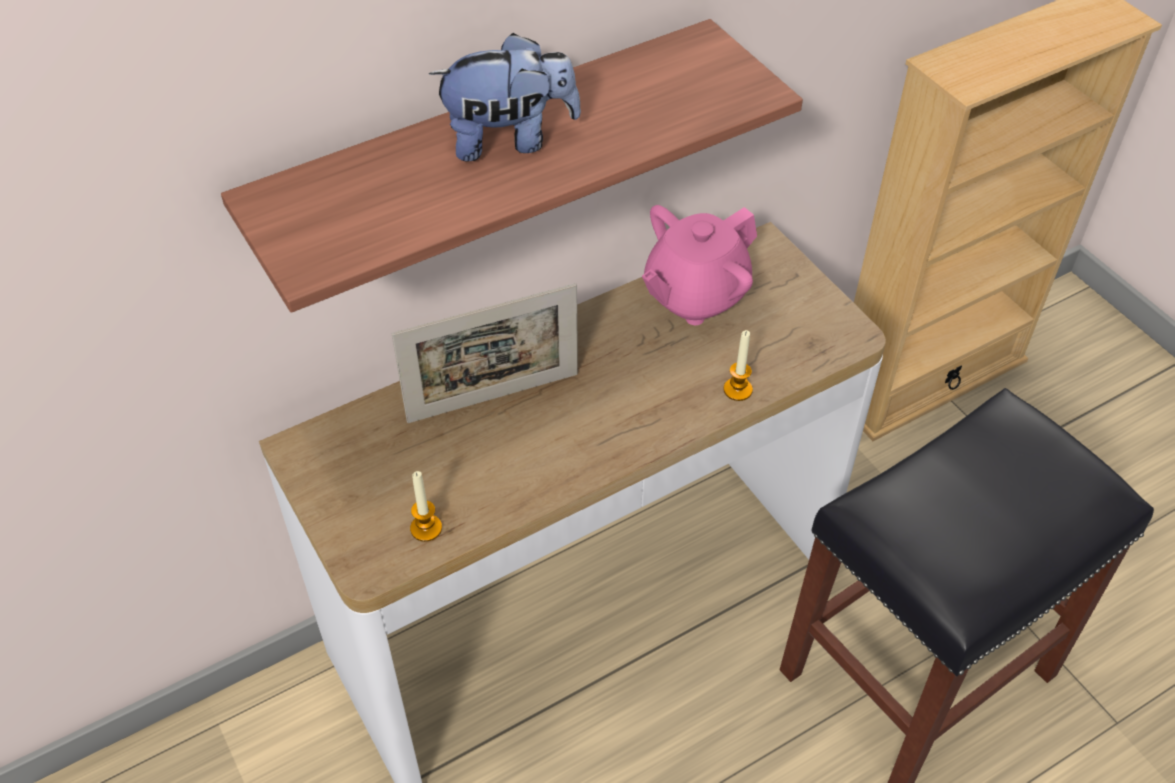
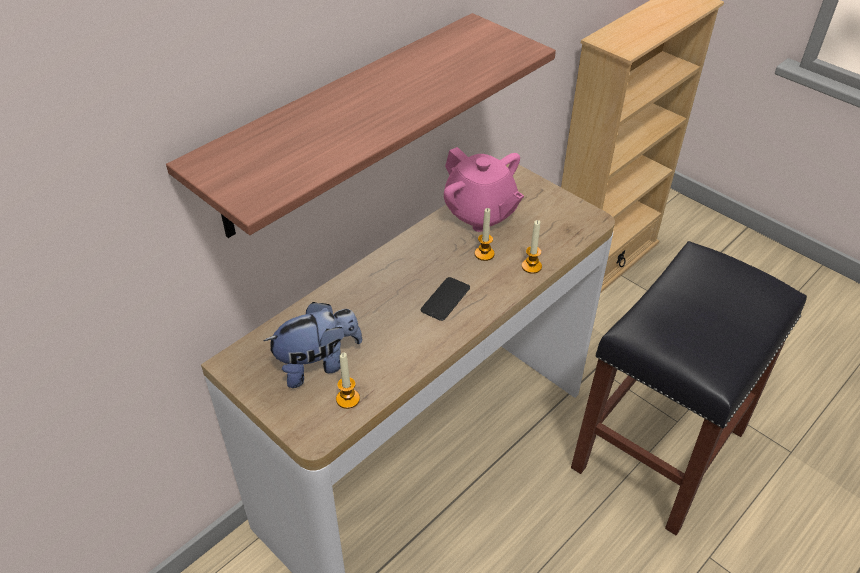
camera: 15 degrees left, 5 degrees down
(493, 397) = (365, 302): picture frame -> none
(509, 140) = (368, 100): plush toy -> plush toy (318, 364)
(601, 415) = (445, 299): none -> phone
(678, 358) = (484, 254): none -> candle
(694, 295) = (480, 213): pink teapot -> pink teapot turned 75 degrees counterclockwise

